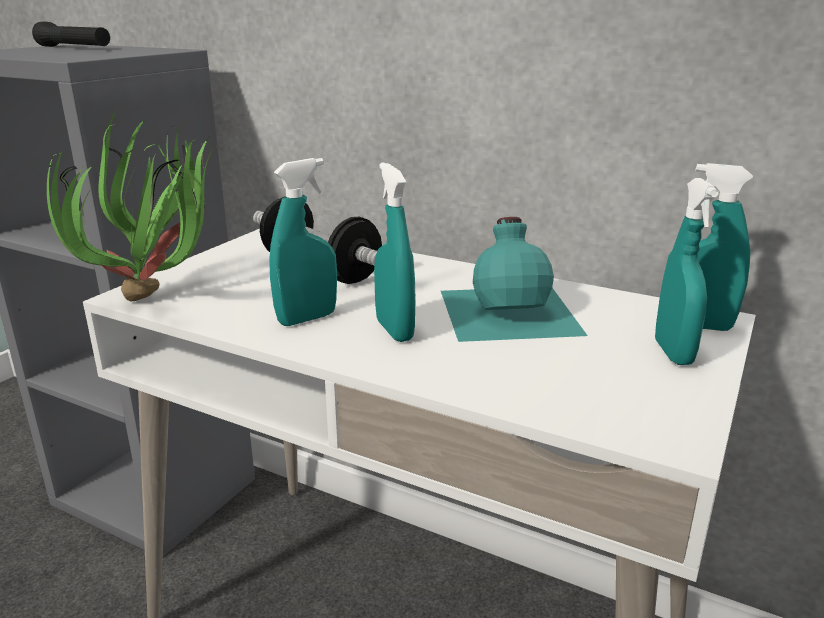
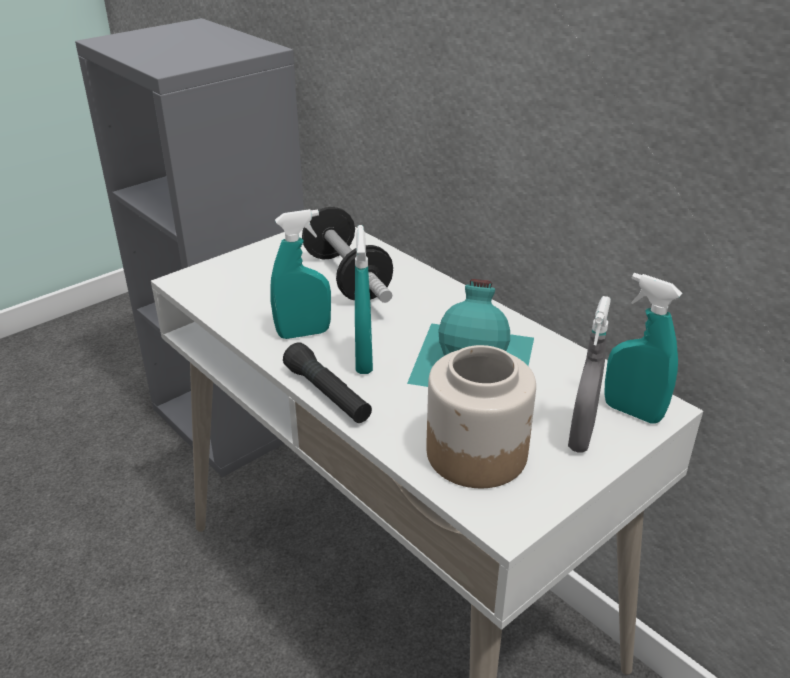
camera: 20 degrees right, 10 degrees up
(74, 48) = (187, 35): black flashlight -> black flashlight (327, 394)
(162, 297) = (208, 288): potted plant -> none
(588, 387) = (478, 453): none -> jar
(673, 353) = (581, 436): turquoise spray bottle -> grey spray bottle

